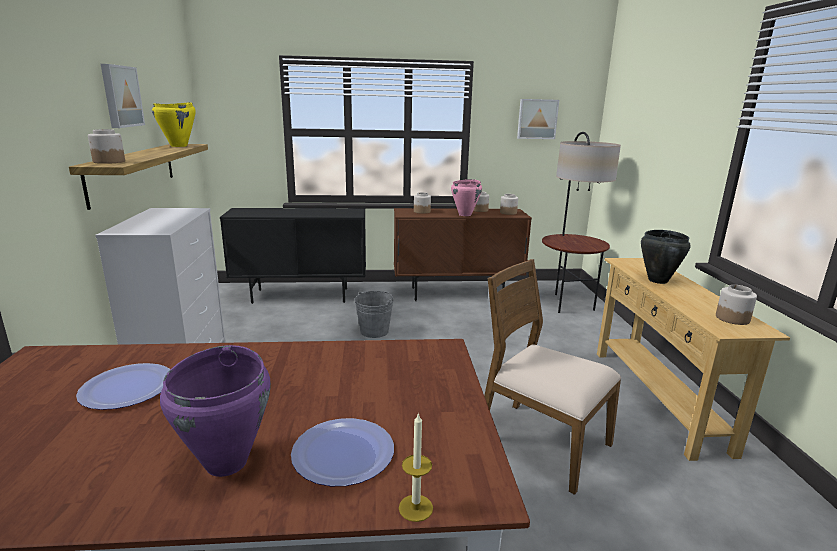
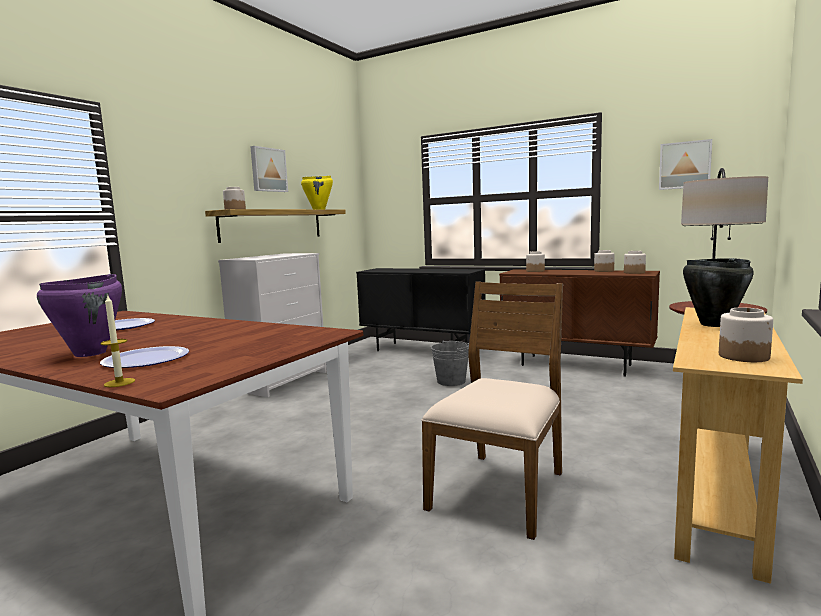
camera: 35 degrees right, 10 degrees down
(465, 215) = (577, 273): pink cooking pot -> none
(541, 442) = (500, 490): brown chair -> brown chair turned 45 degrees clockwise

